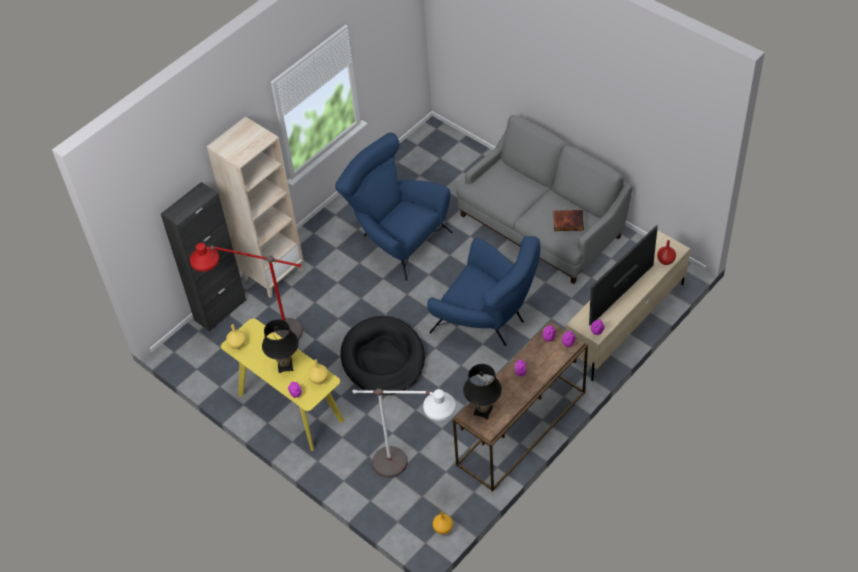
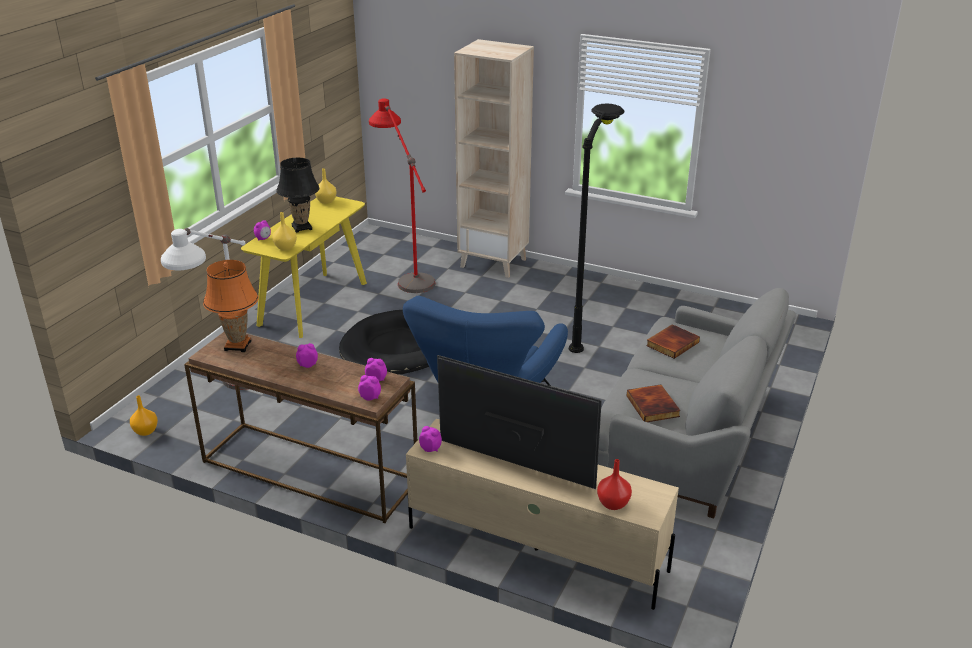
camera: 70 degrees right, 20 degrees down
(220, 310) = (432, 245): black cabinet -> none
(396, 238) = (589, 326): blue armchair -> black floor lamp
(483, 411) = (238, 345): black table lamp -> orange table lamp
(502, 192) = (672, 343): none -> book

